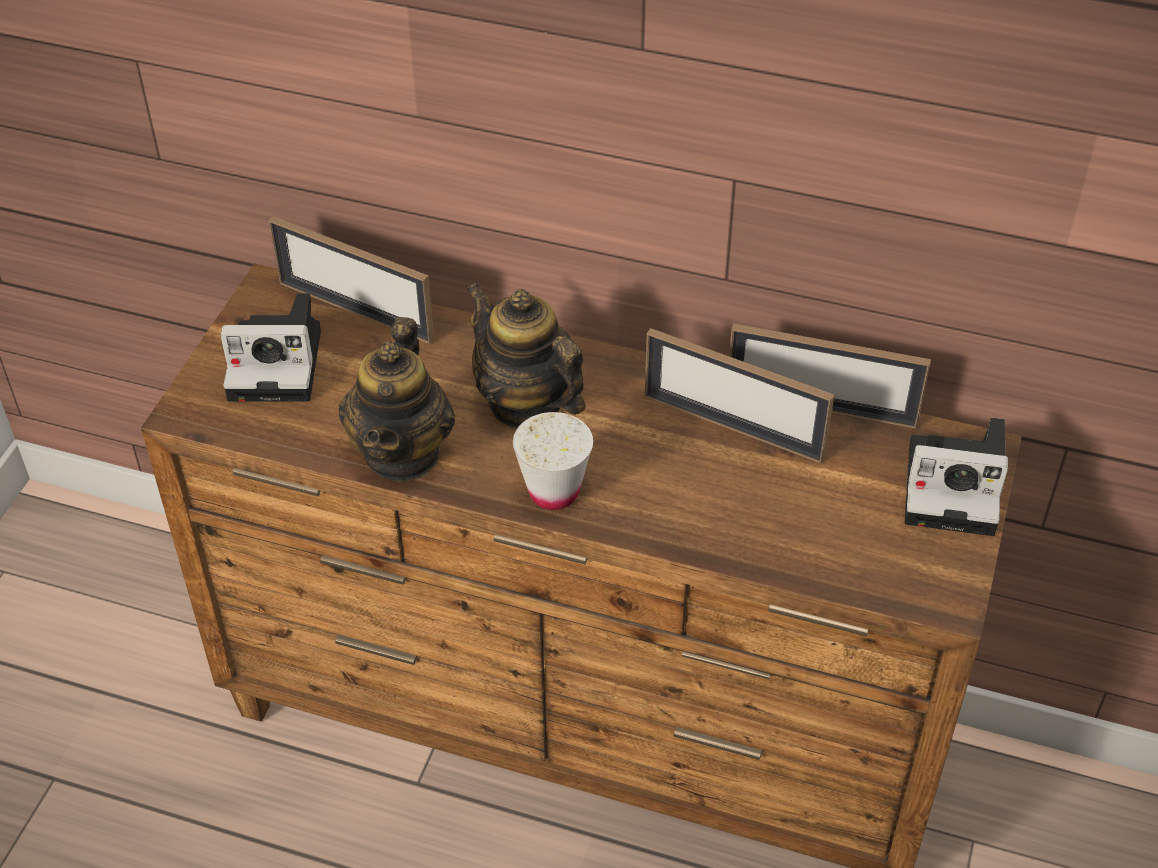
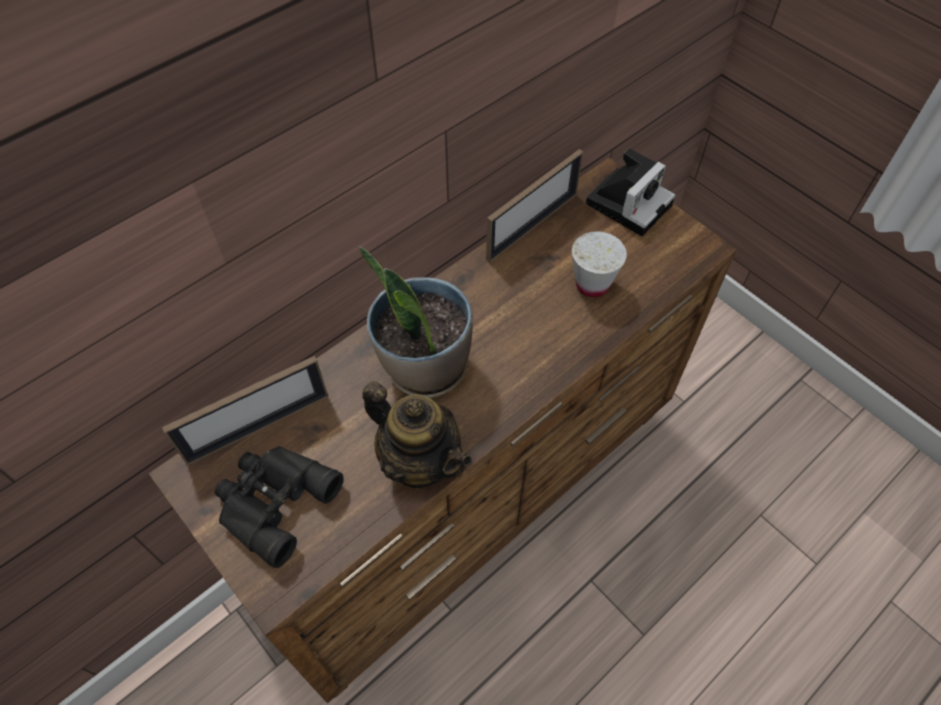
camera: 60 degrees left, 10 degrees up
(280, 363) = (273, 502): camera -> black binoculars
(525, 403) = (424, 367): teapot -> potted plant
(554, 492) = (512, 389): white cup -> white cup (592, 284)
(733, 427) = (519, 273): picture frame -> none

